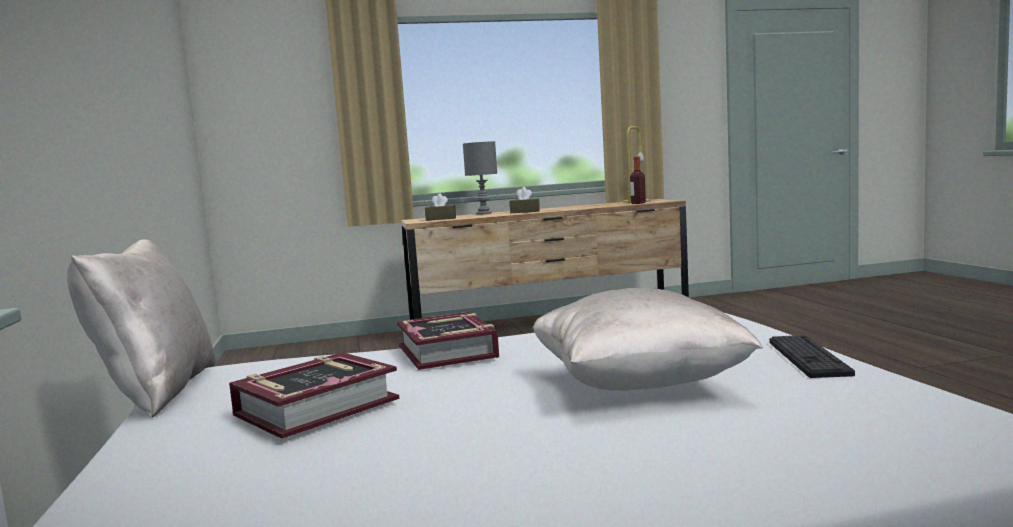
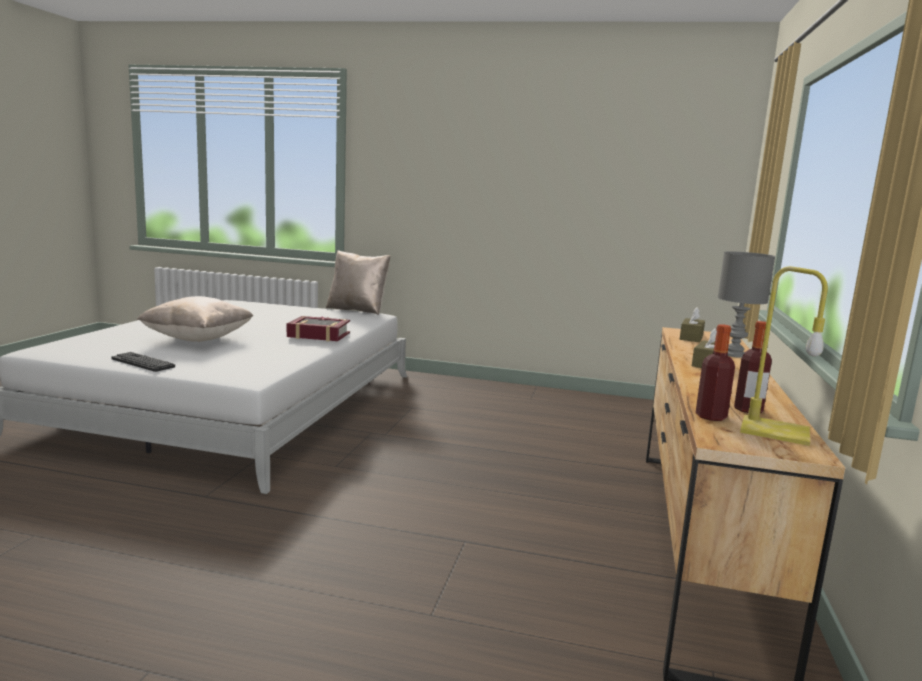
camera: 115 degrees right, 5 degrees up
(316, 407) = (286, 315): book -> none
(612, 204) = (748, 410): none -> bottle

